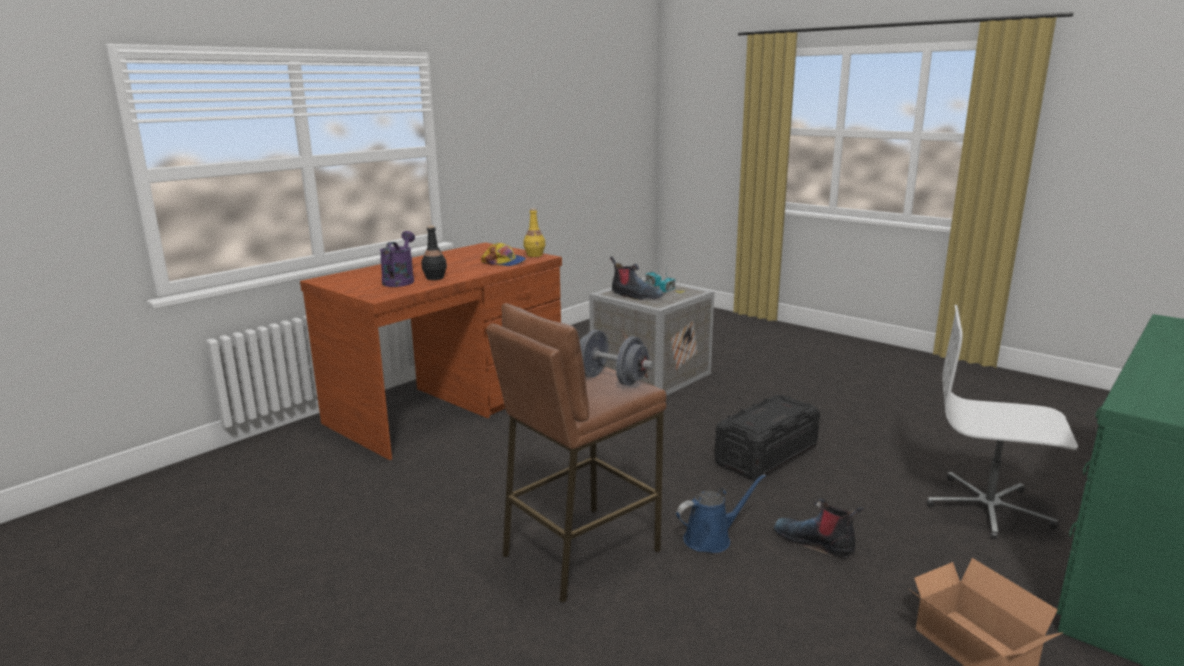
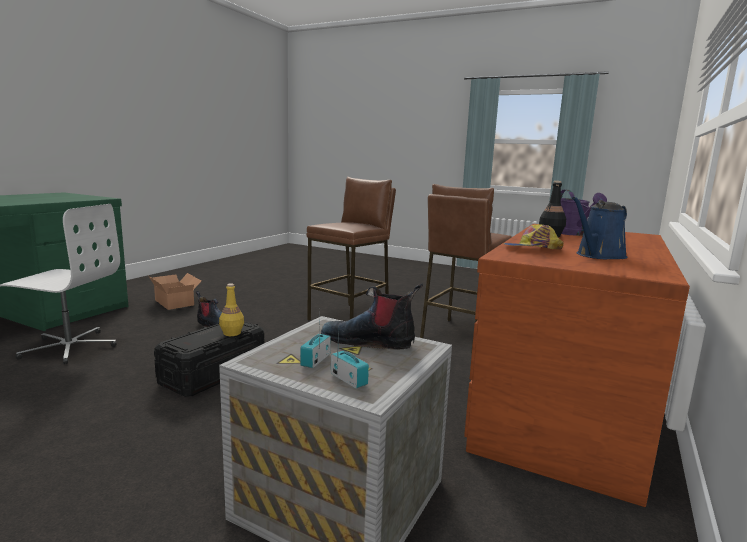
camera: 165 degrees right, 5 degrees down
(435, 491) = (460, 335): none -> brown stool
(535, 255) = (521, 259): yellow bottle -> yellow bottle (231, 333)
(612, 379) = (336, 225): grey dumbbell -> none
(711, 538) = (278, 325): blue watering can -> blue watering can (598, 256)

